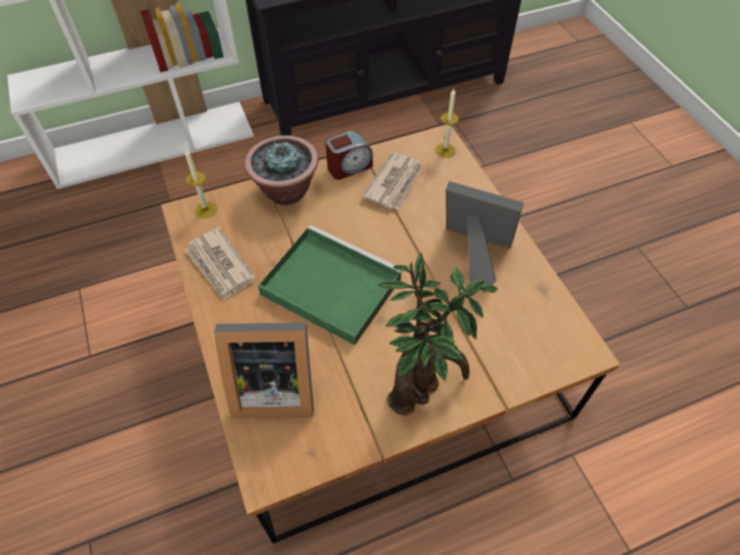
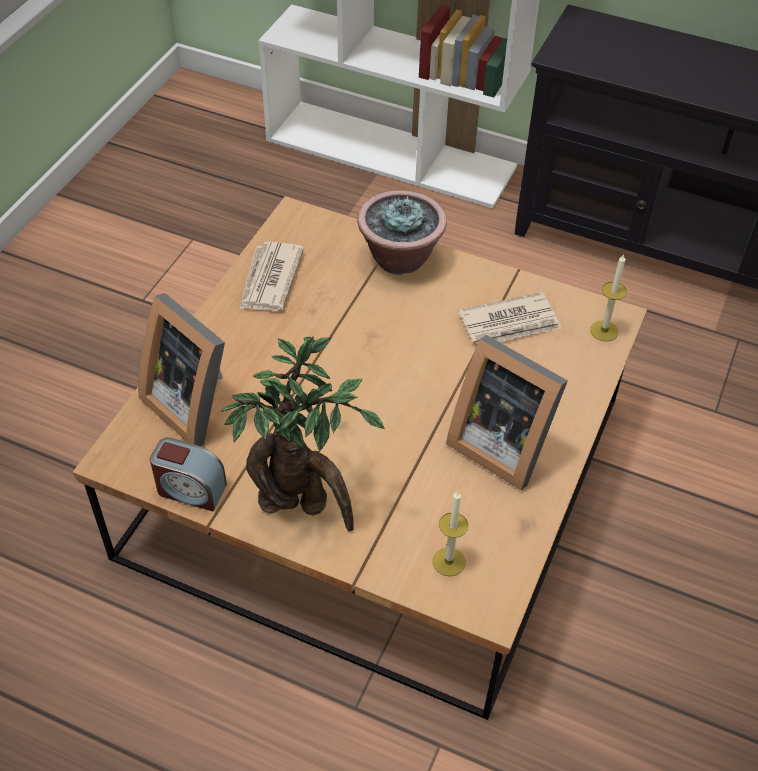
camera: 45 degrees right, 5 degrees down
(206, 209) = (314, 225): candle -> candle (449, 561)
(328, 286) = (334, 363): green tray -> none
(349, 167) = (485, 278): alarm clock -> alarm clock (190, 489)
(475, 254) = (501, 443): picture frame -> picture frame turned 150 degrees clockwise

